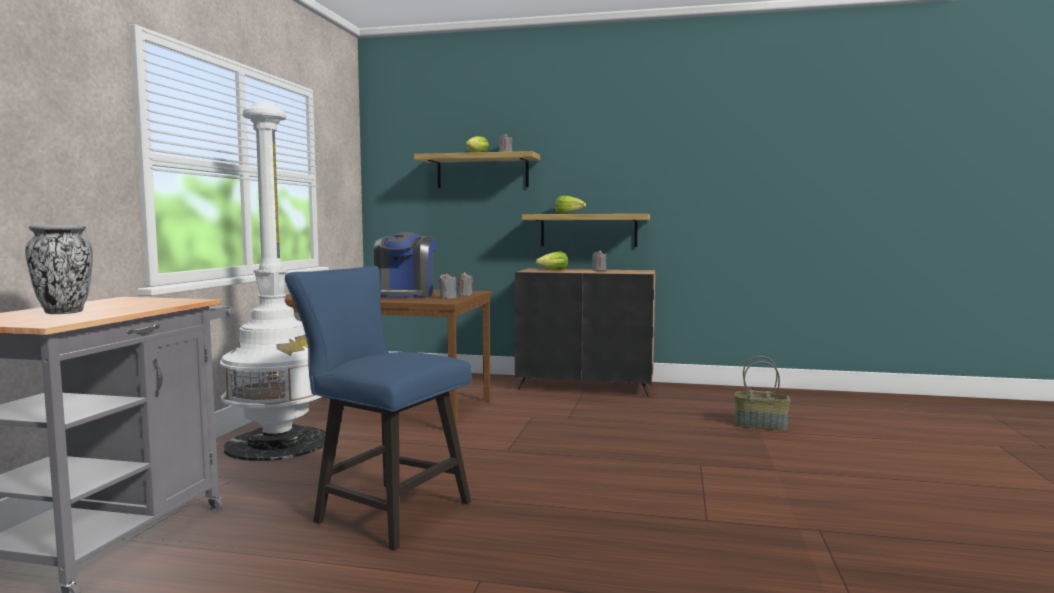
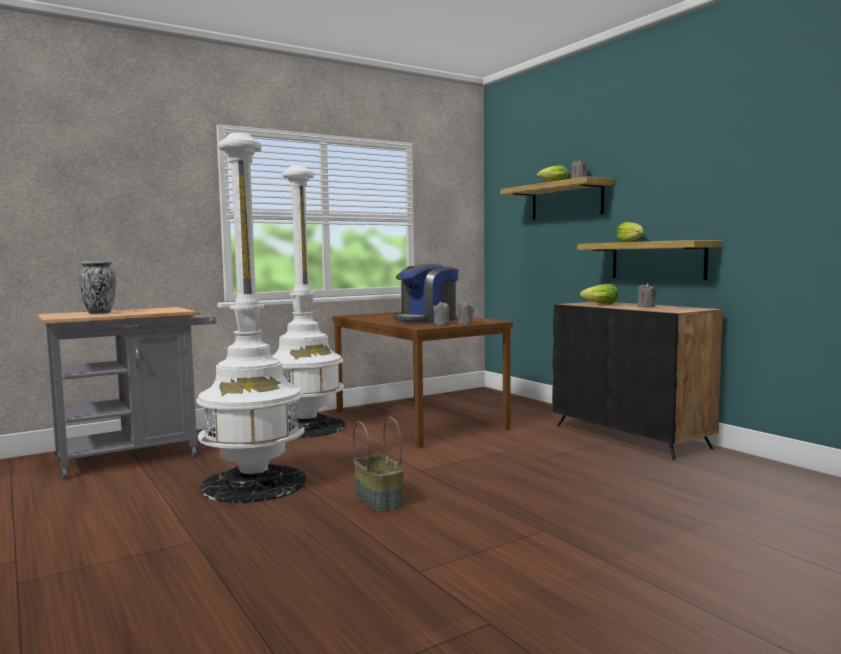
camera: 45 degrees right, 0 degrees up
(384, 511) = (254, 483): blue chair -> white floor lamp
(761, 425) = (729, 519): basket -> basket (380, 500)

